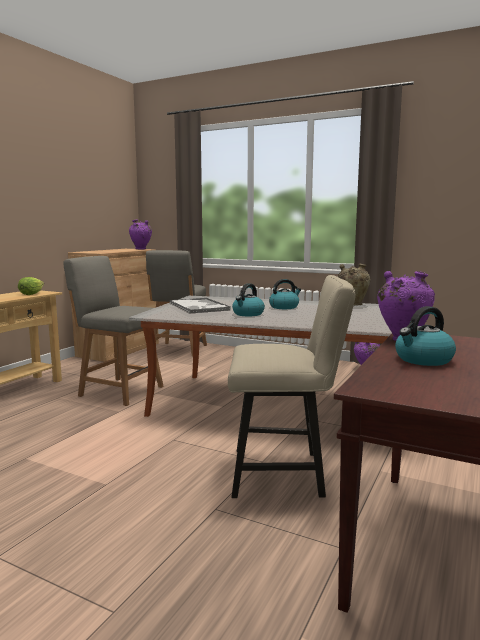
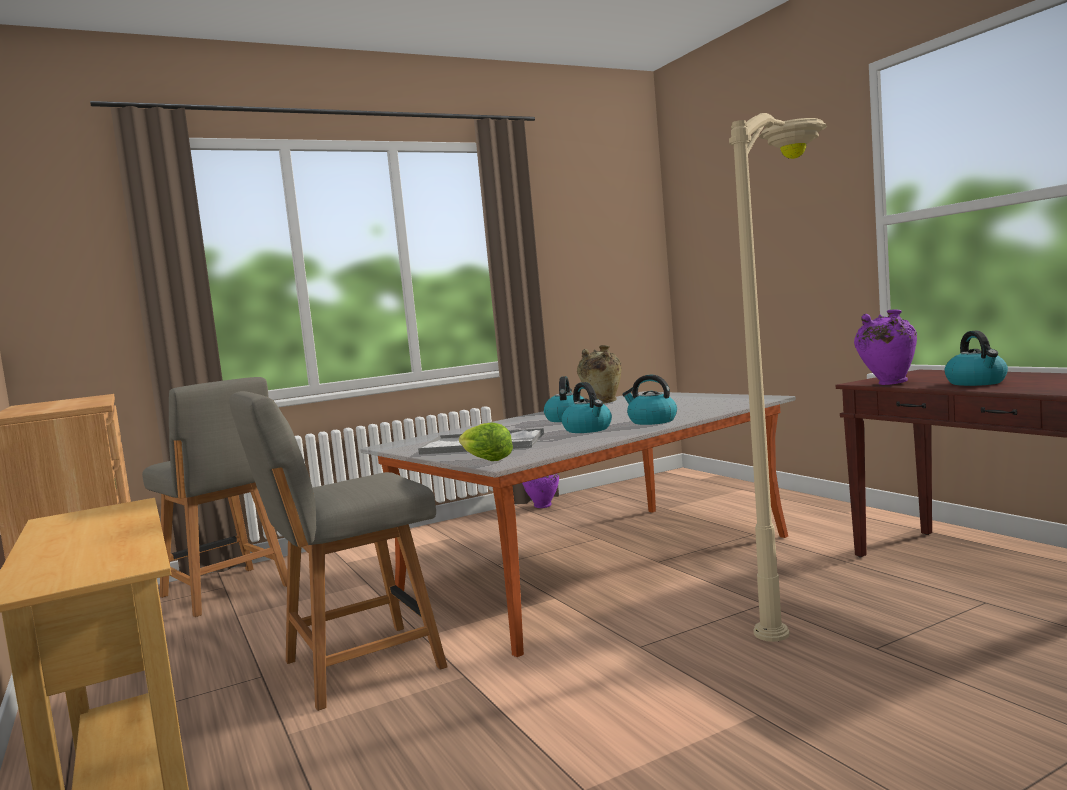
camera: 55 degrees left, 5 degrees down
(31, 294) = (114, 515): lettuce -> lettuce (485, 460)
(141, 249) = (84, 397): purple vase -> none
(282, 320) = (651, 421): none -> kettle
(286, 473) = (806, 597): beige chair -> beige floor lamp

